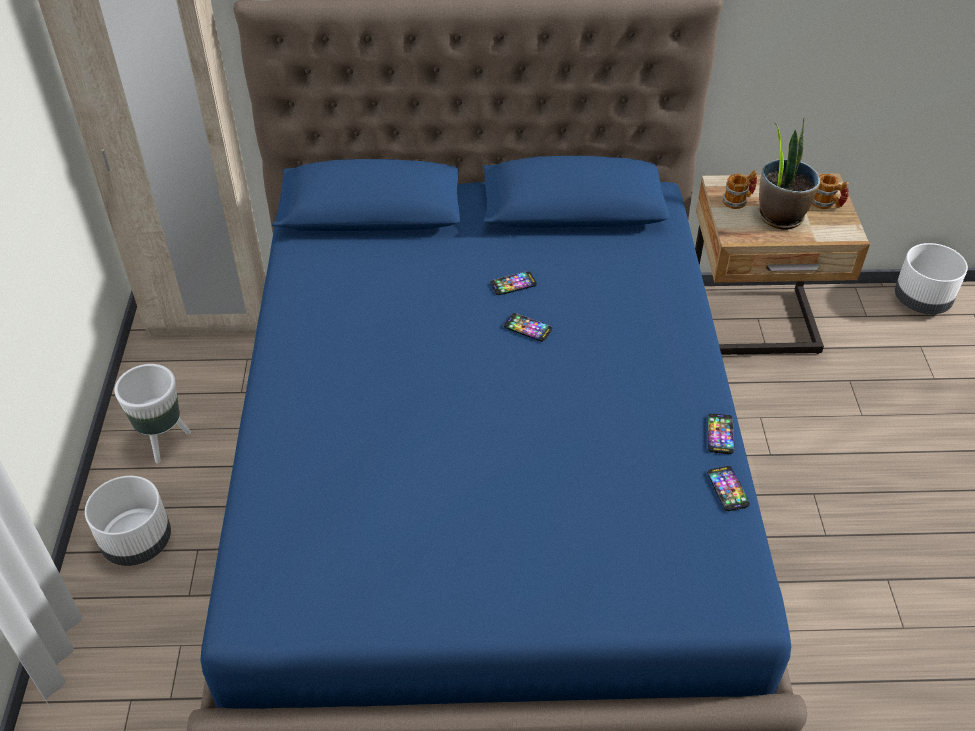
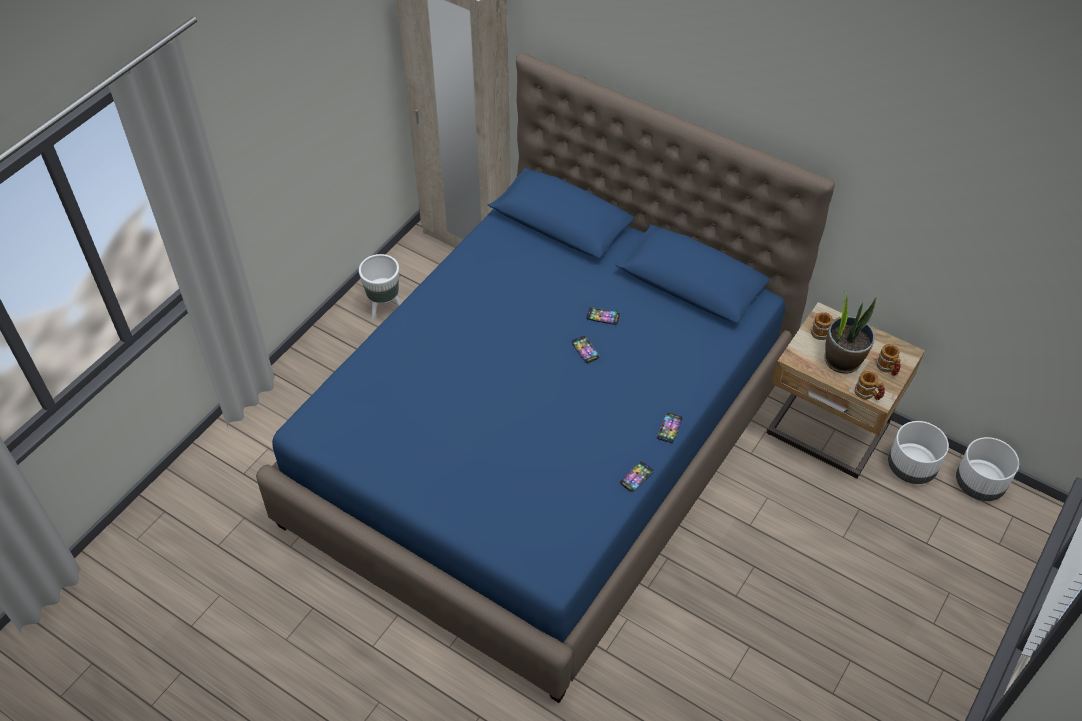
camera: 35 degrees right, 5 degrees up
(137, 542) = (329, 362): white planter -> white planter (911, 467)
(727, 489) = (608, 510): phone -> phone (669, 428)
(835, 236) = (868, 394): none -> mug

